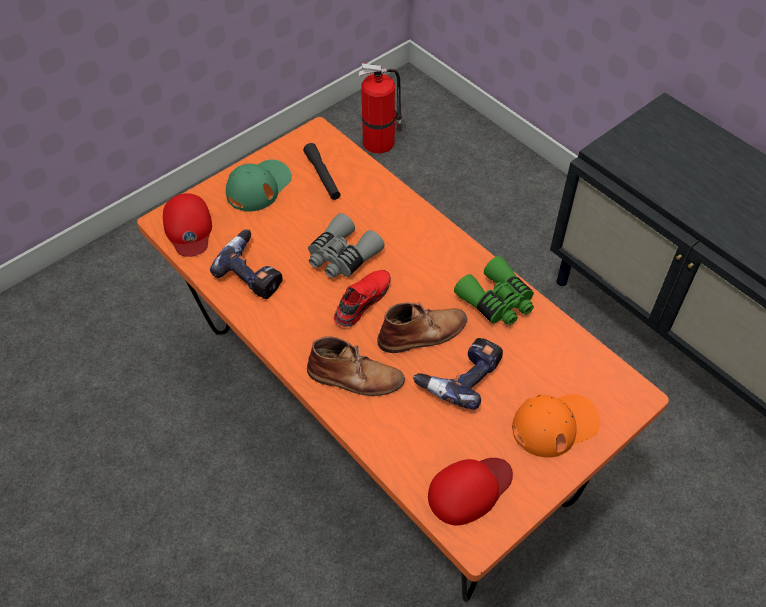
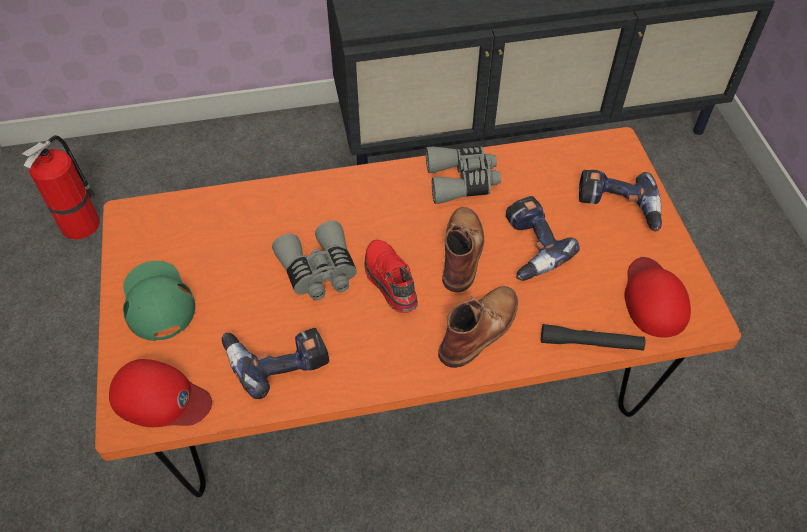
camera: 60 degrees left, 0 degrees up
(322, 176) = (195, 238): black flashlight -> black flashlight (590, 343)
(497, 301) = (462, 181): green binoculars -> grey binoculars
(555, 425) = (617, 208): orange cap -> power drill

